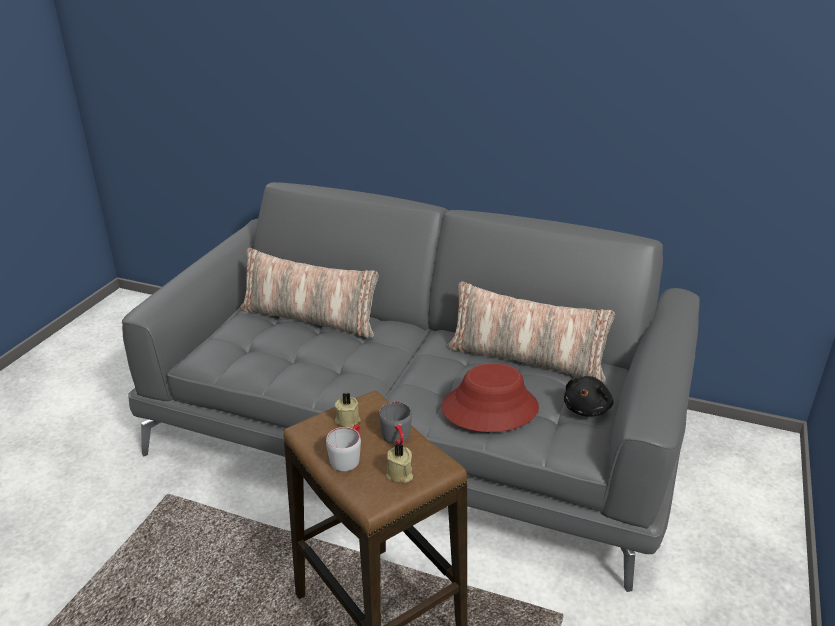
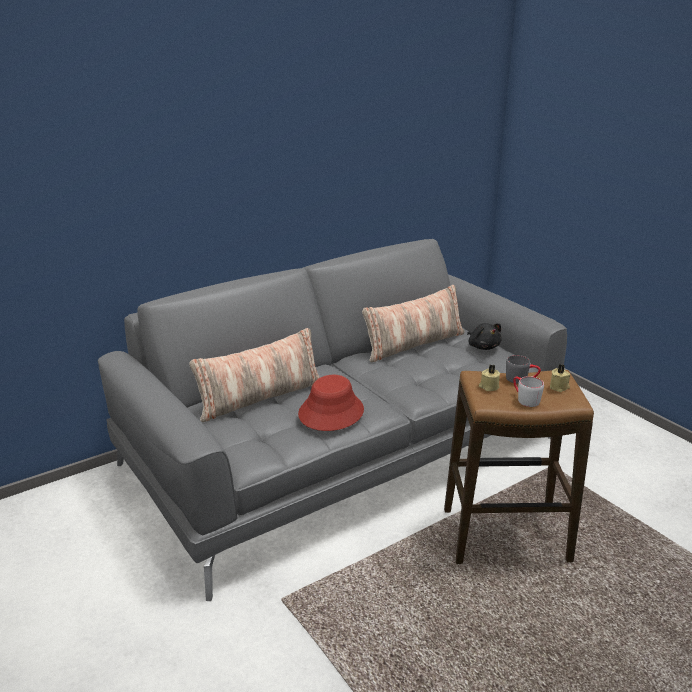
camera: 55 degrees left, 5 degrees down
(490, 408) = (452, 372): red hat -> red hat (331, 412)

